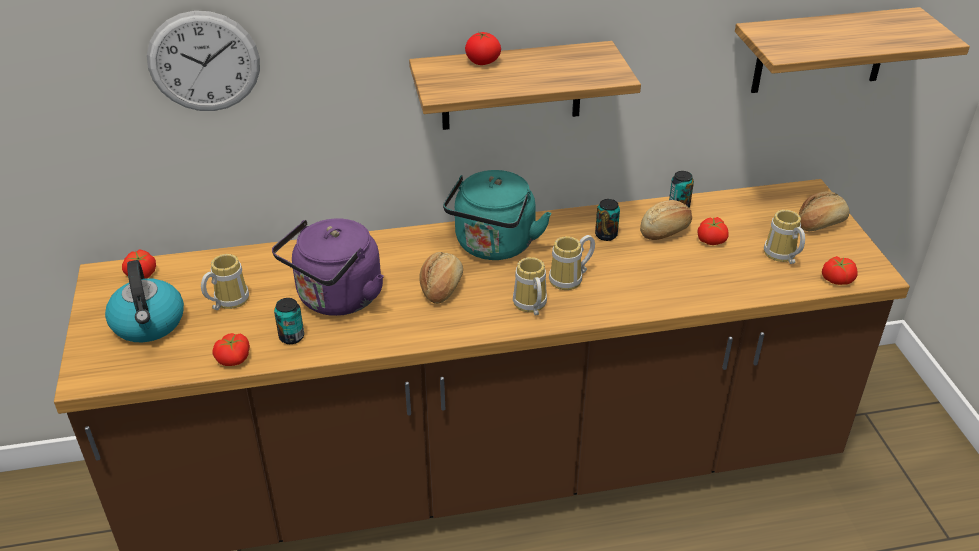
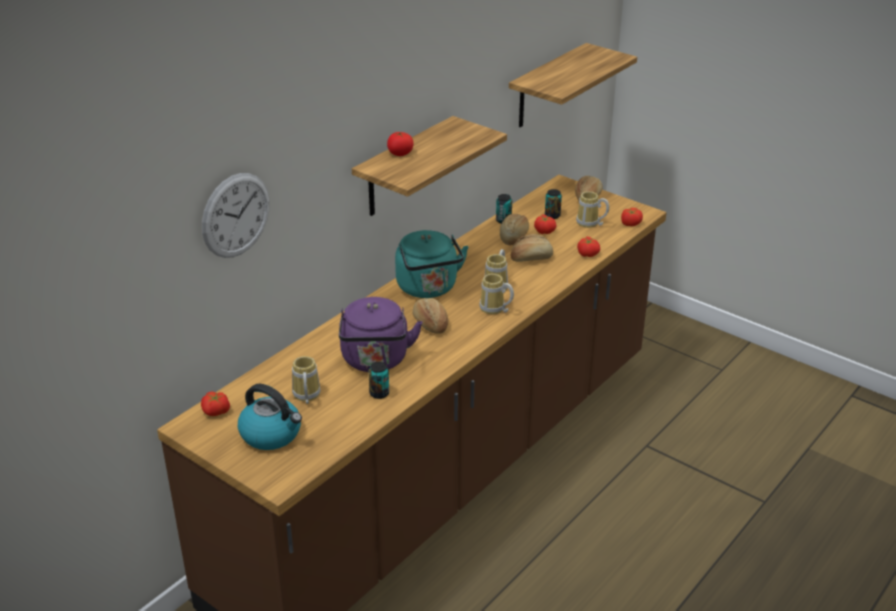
camera: 40 degrees left, 5 degrees down
(234, 359) = (361, 422): tomato -> tomato (588, 254)
(606, 235) = (484, 254): can -> can (552, 215)
(652, 265) = (531, 258): none -> bread

